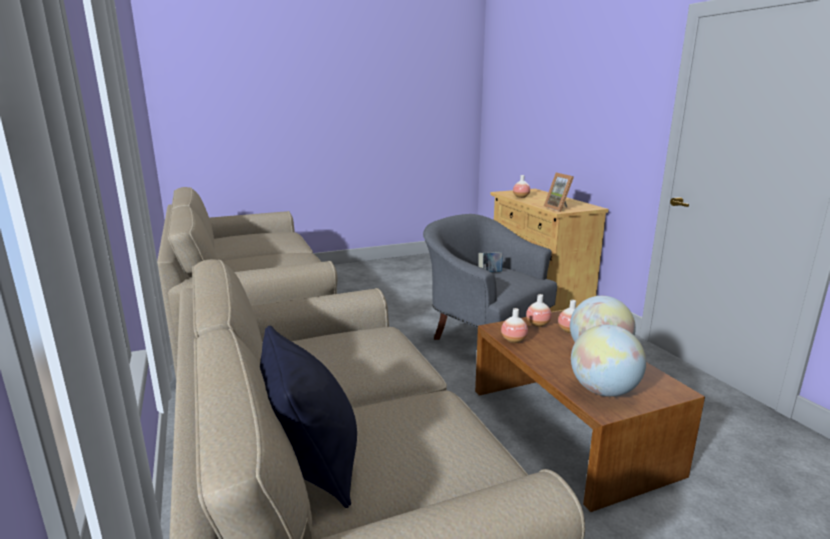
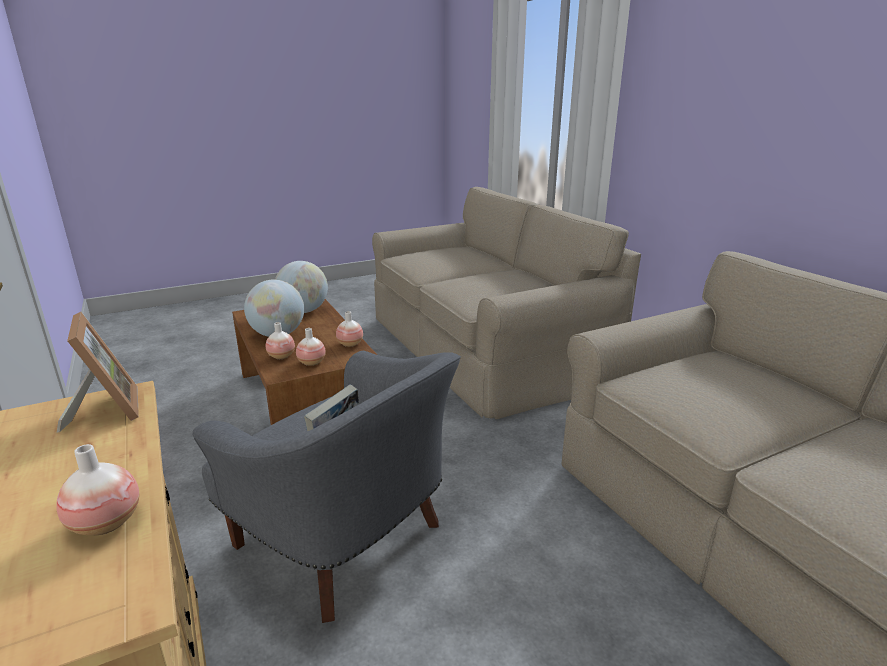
camera: 175 degrees right, 5 degrees up
(312, 465) = (479, 253): black pillow -> none

